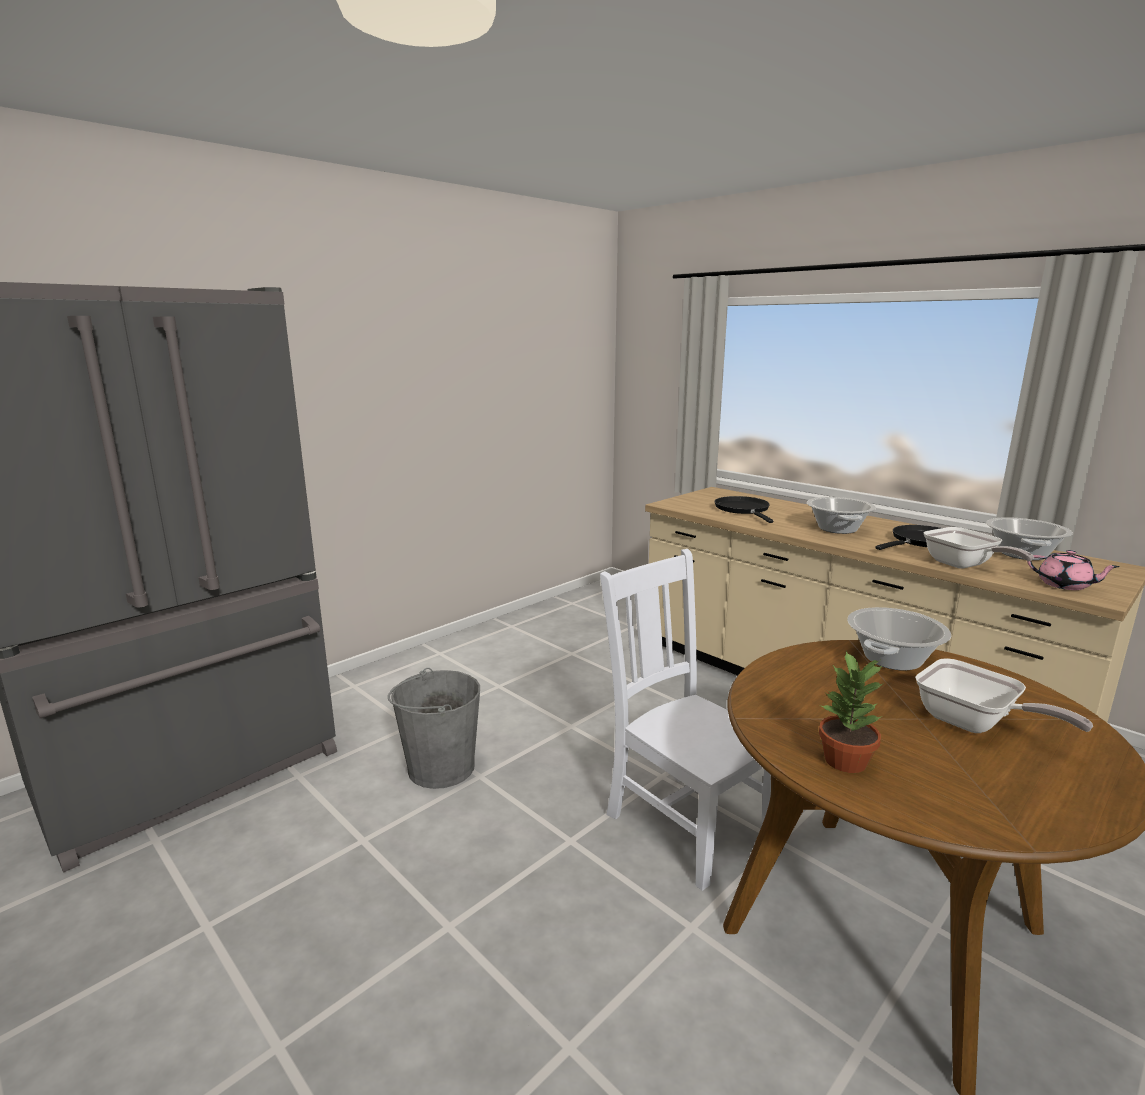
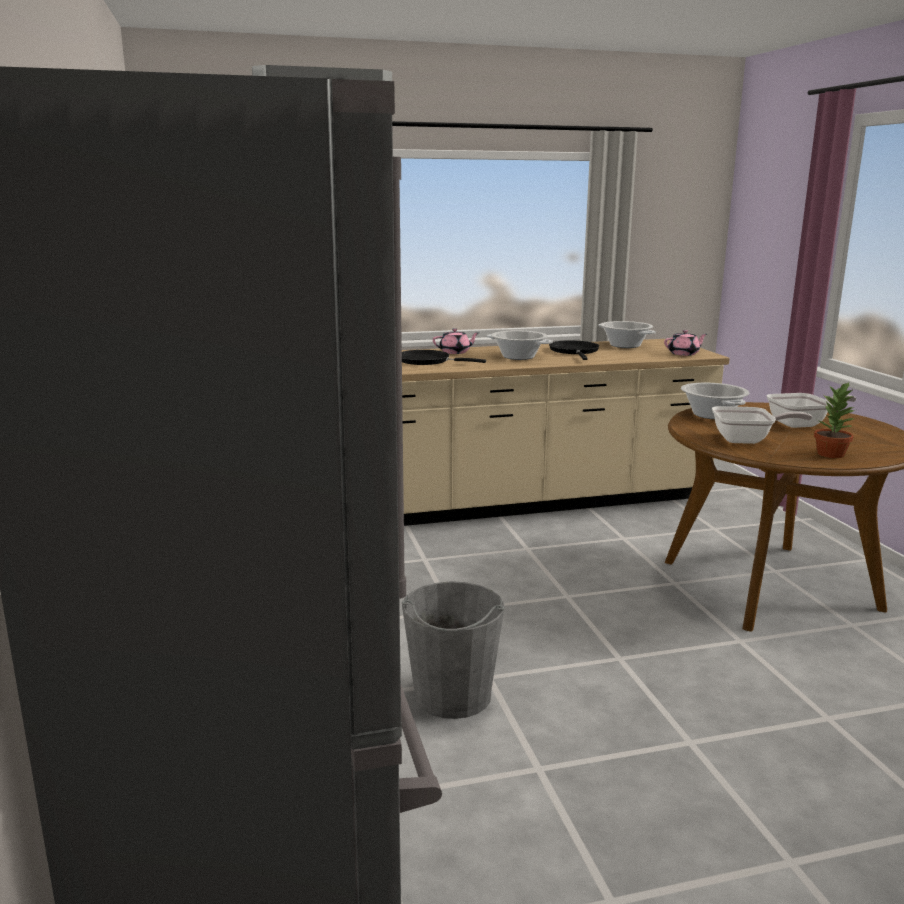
camera: 60 degrees left, 0 degrees up
(684, 822) = (631, 607): white chair -> none
(800, 510) = (455, 352): none -> pink teapot
(963, 566) = (631, 357): frying pan -> frying pan (747, 440)

